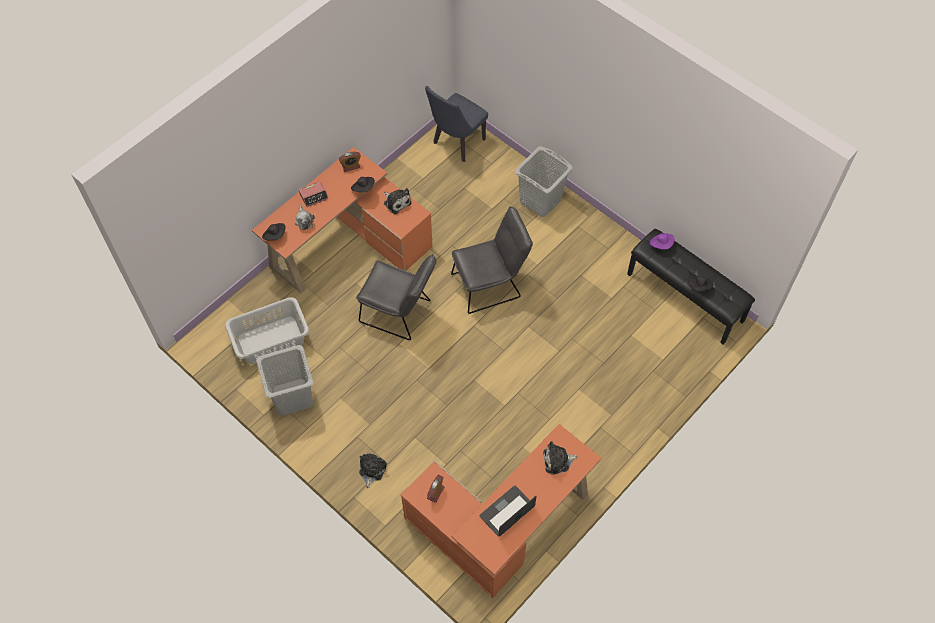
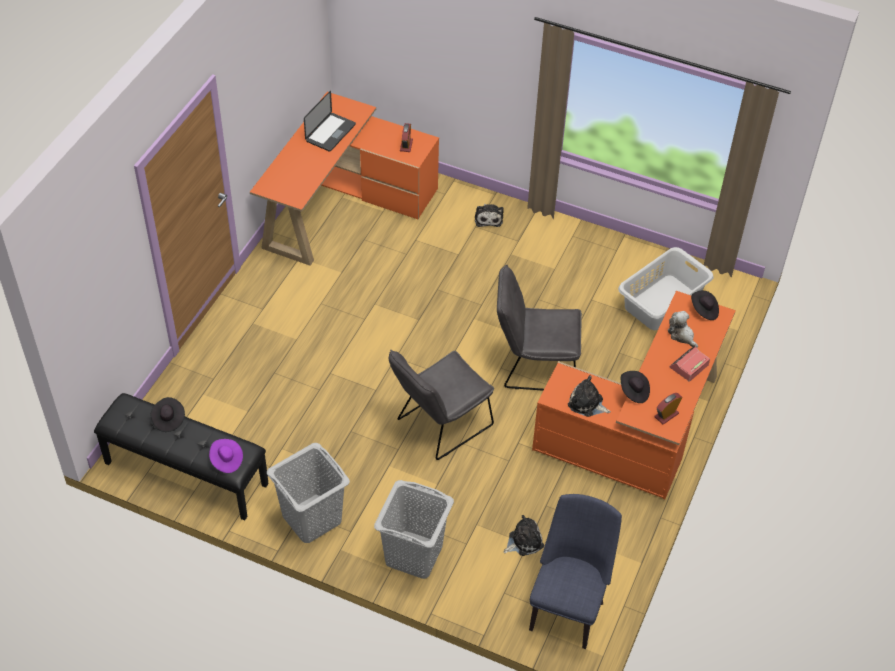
camera: 160 degrees right, 10 degrees down
(293, 397) = (604, 258): grey laundry basket -> grey laundry basket (311, 518)
(558, 461) = (293, 179): plush toy -> plush toy (524, 541)

